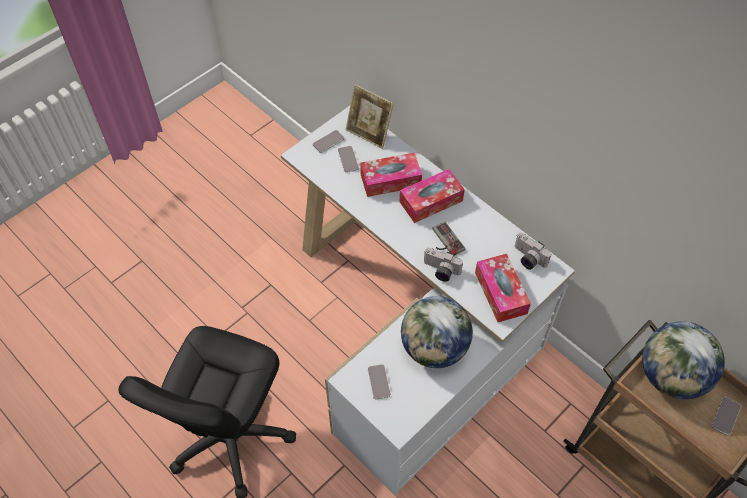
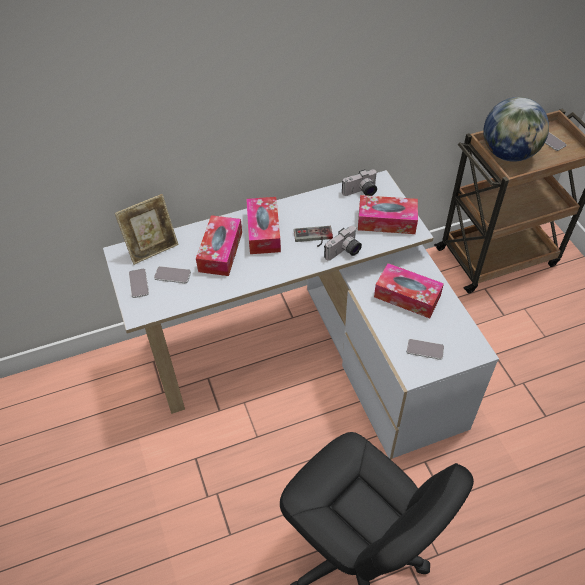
camera: 65 degrees left, 5 degrees down
(434, 348) = (407, 296): globe -> tissue box

